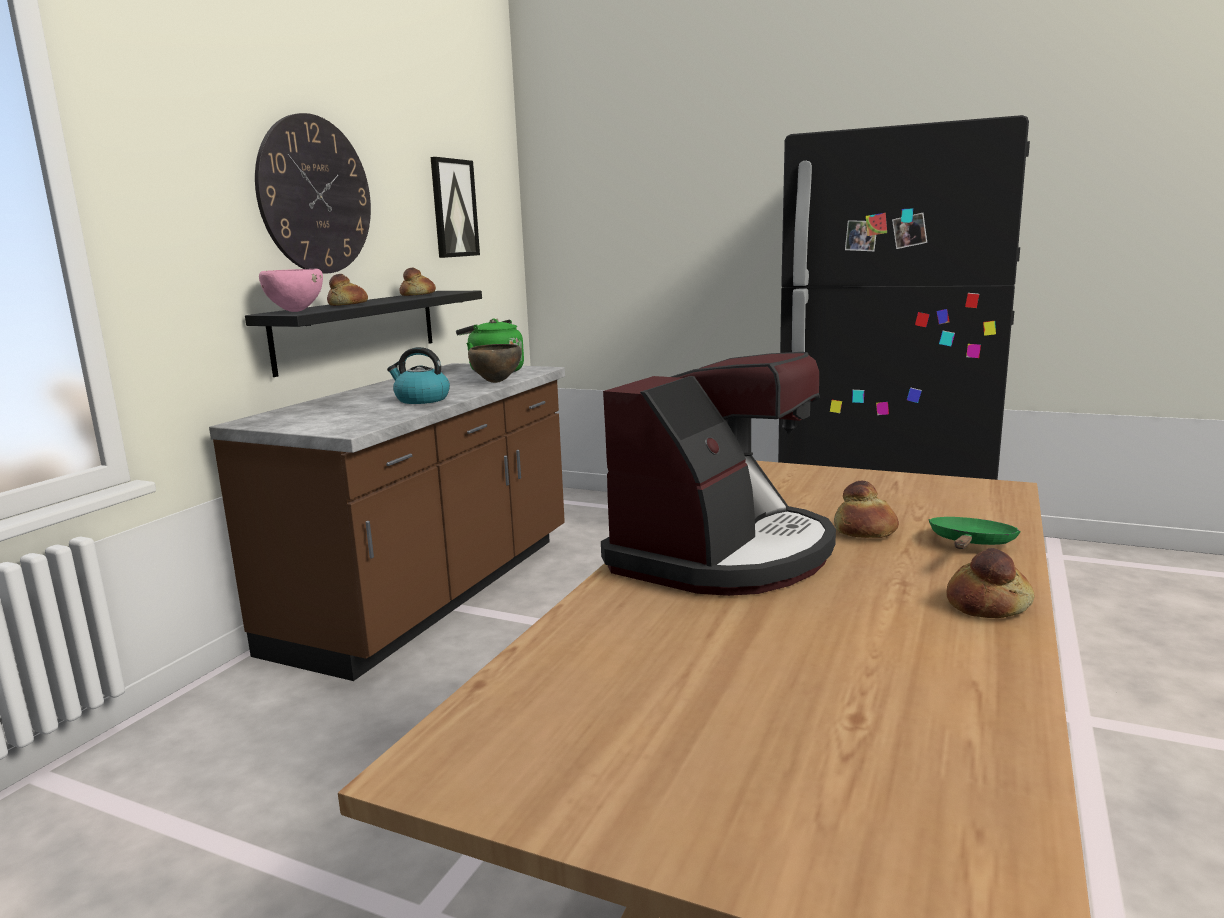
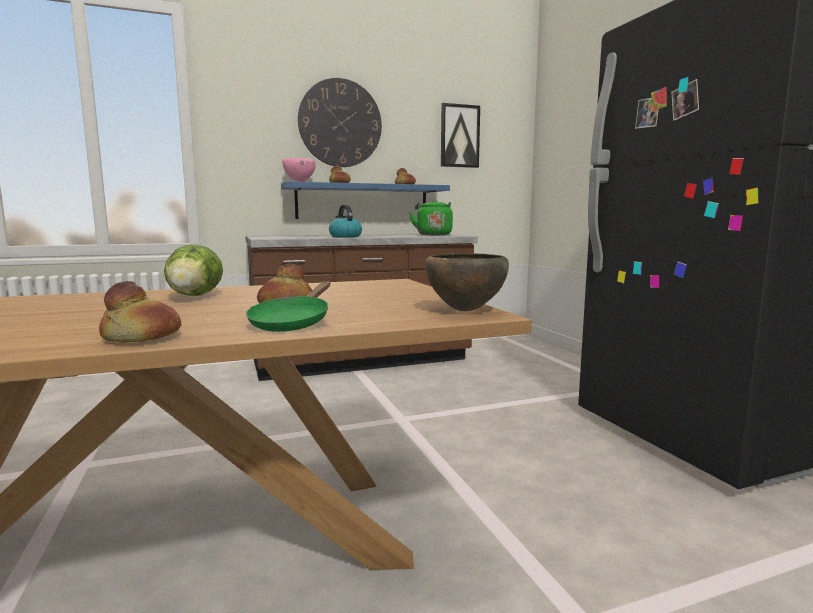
camera: 45 degrees right, 5 degrees down
(358, 329) = (363, 202): black shelf -> blue shelf
(496, 382) = (409, 236): brown bowl -> brown bowl (464, 311)
(723, 555) = (194, 297): coffee machine -> lettuce
(970, 545) = (293, 323): green frying pan -> green frying pan turned 120 degrees clockwise

